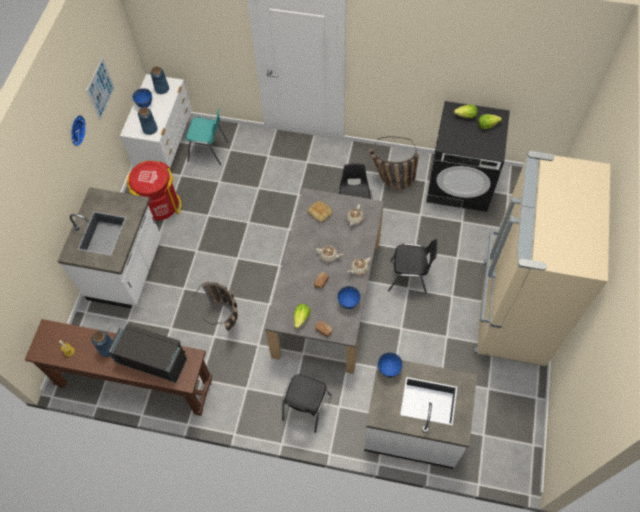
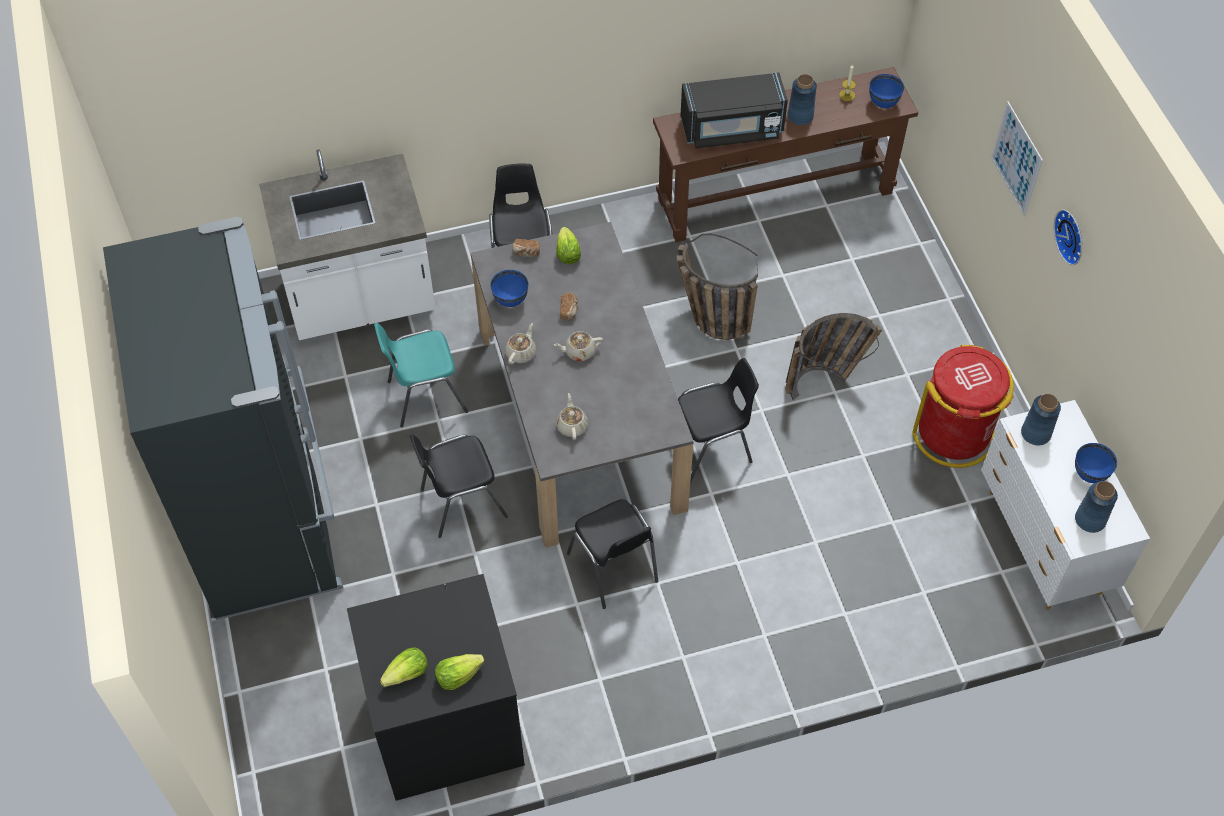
camera: 150 degrees right, 5 degrees down
(100, 89) = (1119, 337): picture -> picture (1016, 159)
(127, 270) = (914, 319): white counter -> none
(209, 151) = (957, 570): turquoise chair -> turquoise chair (425, 396)
(274, 250) = (711, 448): none -> black chair
(320, 212) = (635, 412): bread -> none
(389, 370) = (403, 221): blue bowl -> blue bowl (883, 103)
(390, 180) = (584, 669): basket -> basket (825, 379)
(511, 312) = (267, 521): beige fridge -> black fridge

